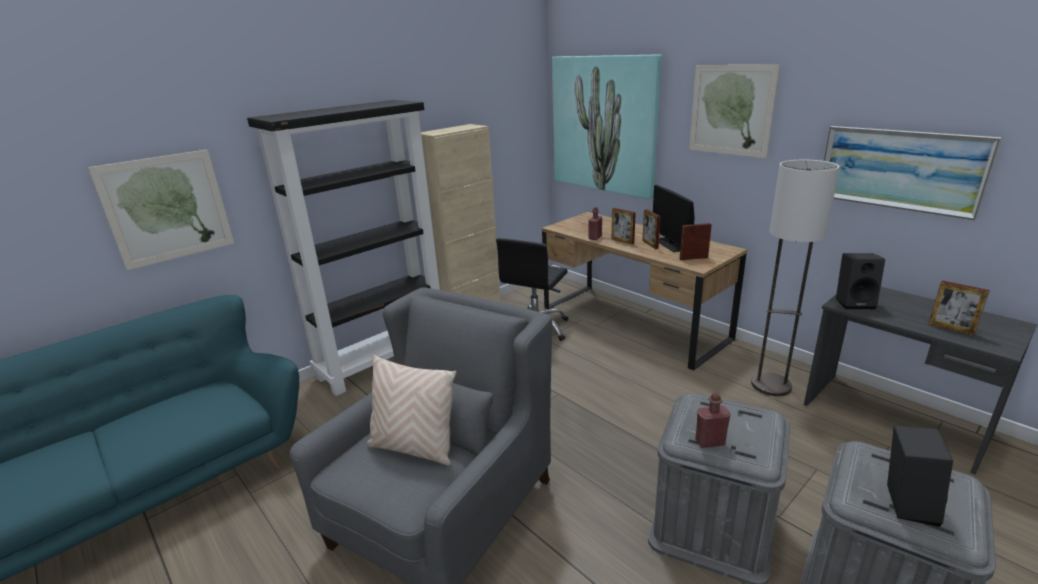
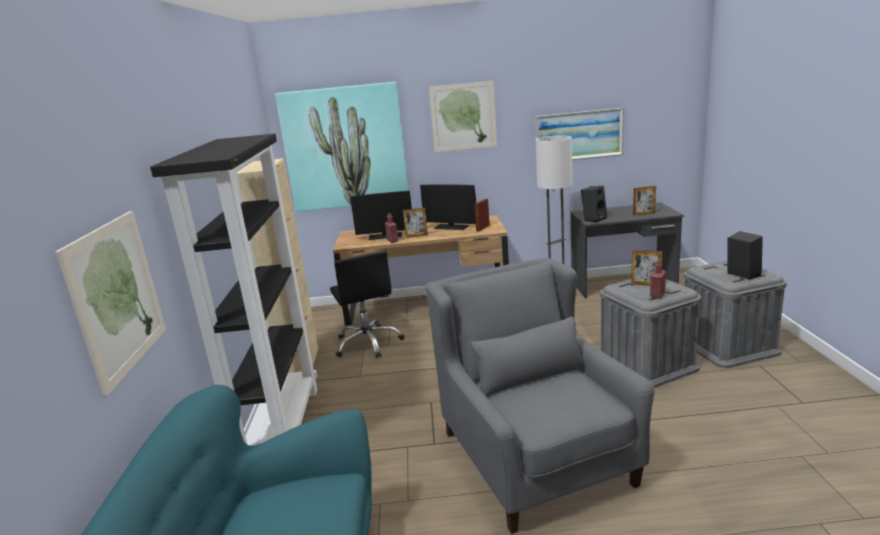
camera: 50 degrees left, 5 degrees down
(414, 448) = (545, 389): beige pillow -> none
(602, 230) = (385, 236): none -> monitor
(650, 244) = (439, 231): picture frame -> picture frame (646, 284)

